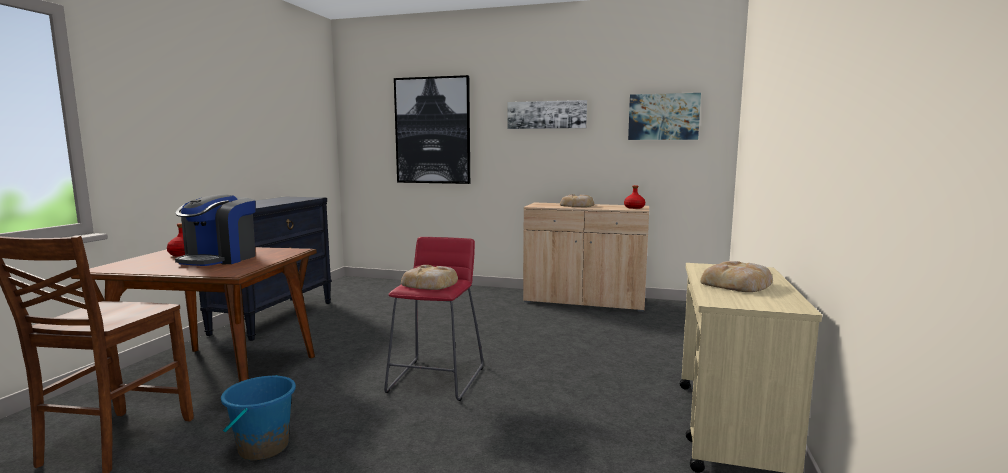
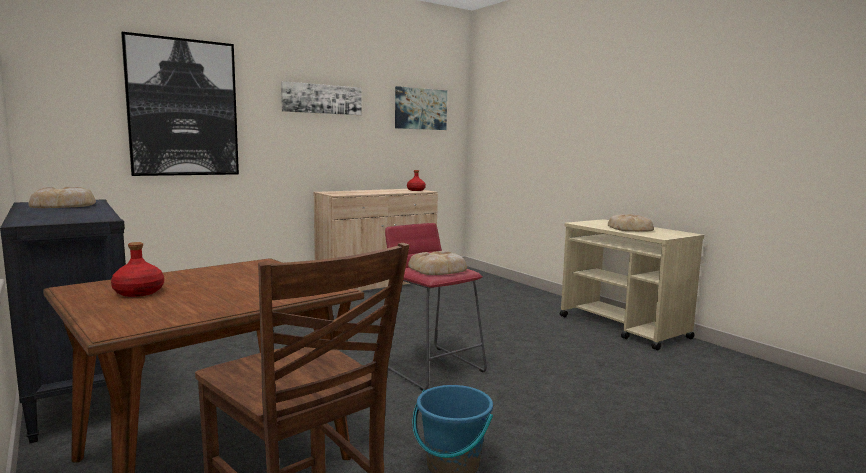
camera: 50 degrees left, 0 degrees up
(220, 259) = (228, 285): coffee machine -> none
(577, 205) = (367, 191): bread -> bread (64, 205)

